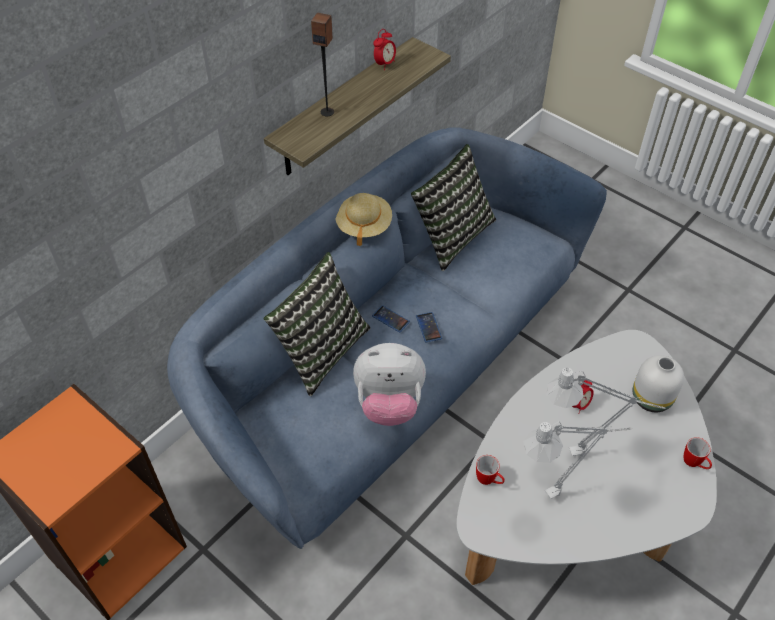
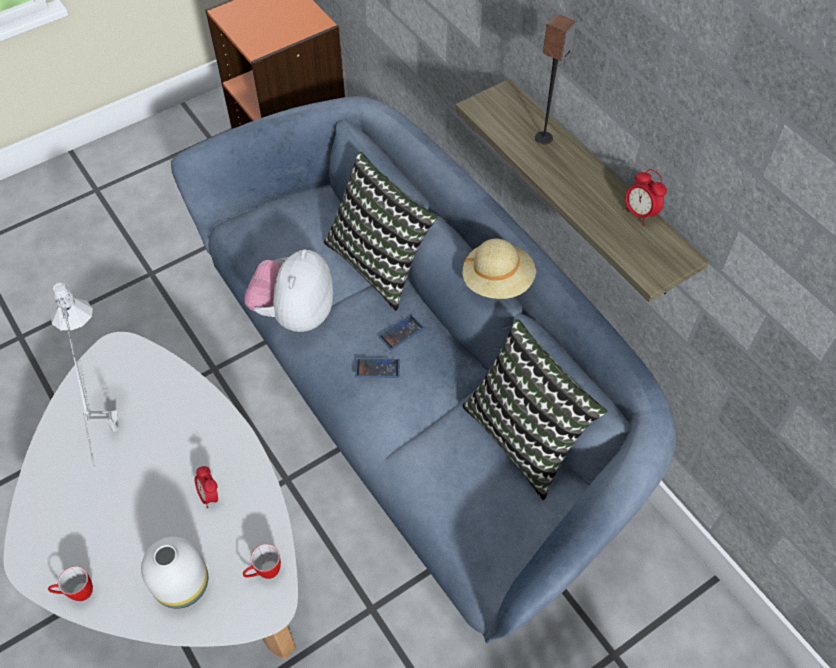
camera: 105 degrees right, 5 degrees up
(489, 481) = (161, 373): mug -> mug (264, 573)
(588, 454) = (145, 480): grey table lamp -> none

